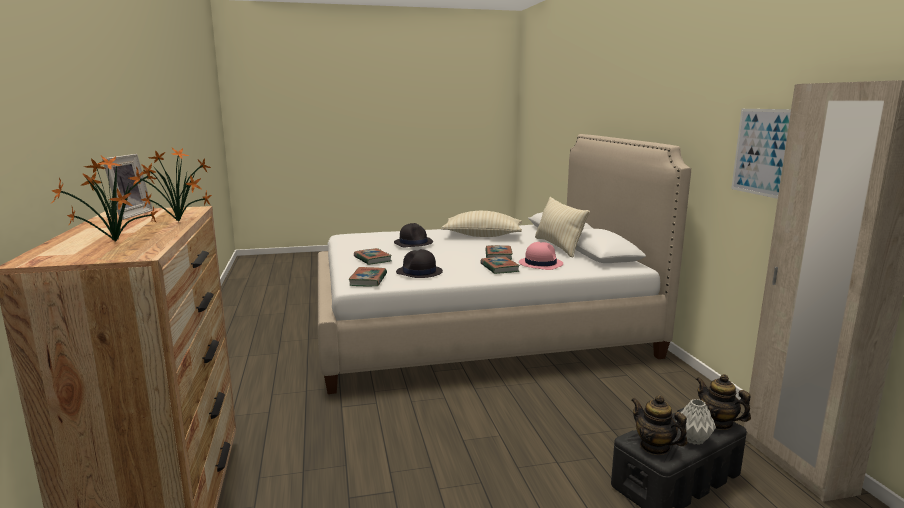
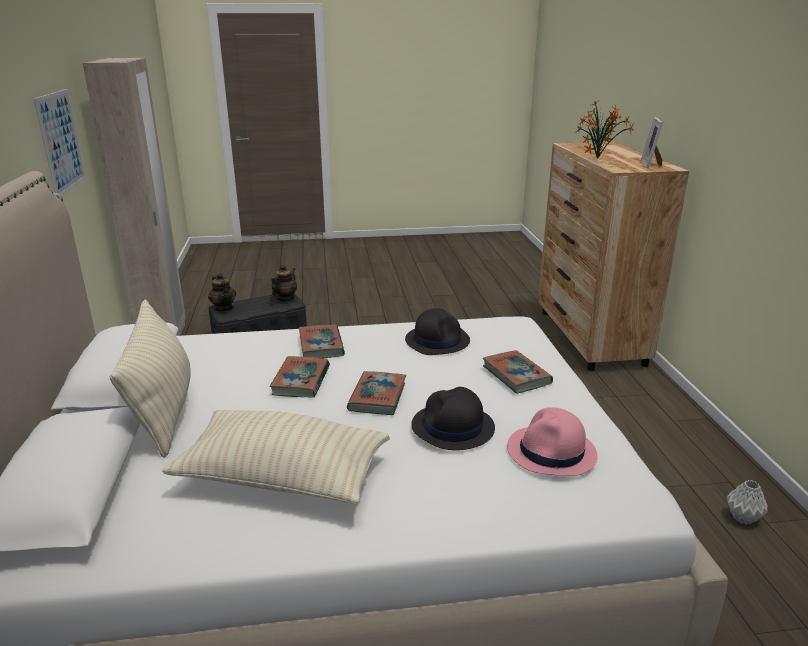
camera: 175 degrees left, 10 degrees up
(368, 280) = (502, 328): book -> book (377, 397)
(540, 263) = (252, 355): pink hat -> pink hat (551, 452)
(654, 447) = (285, 298): teapot -> teapot turned 120 degrees counterclockwise
(692, 439) = (255, 301): grey vase -> grey vase (743, 518)

